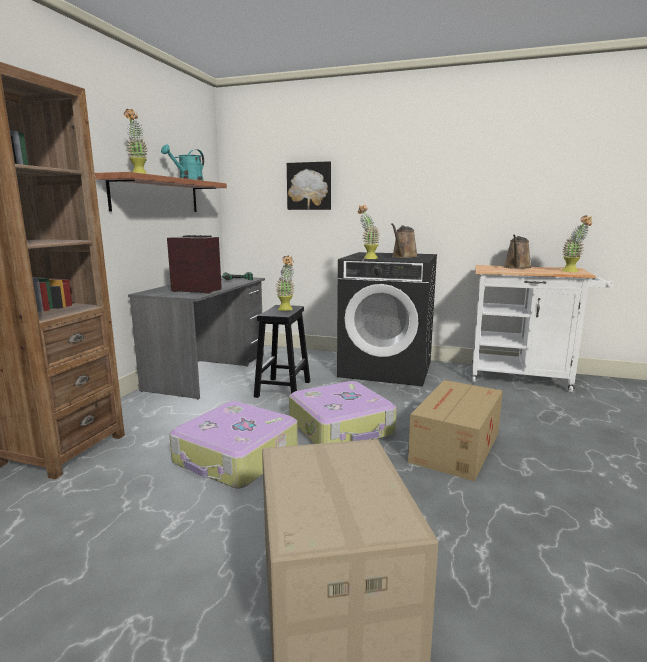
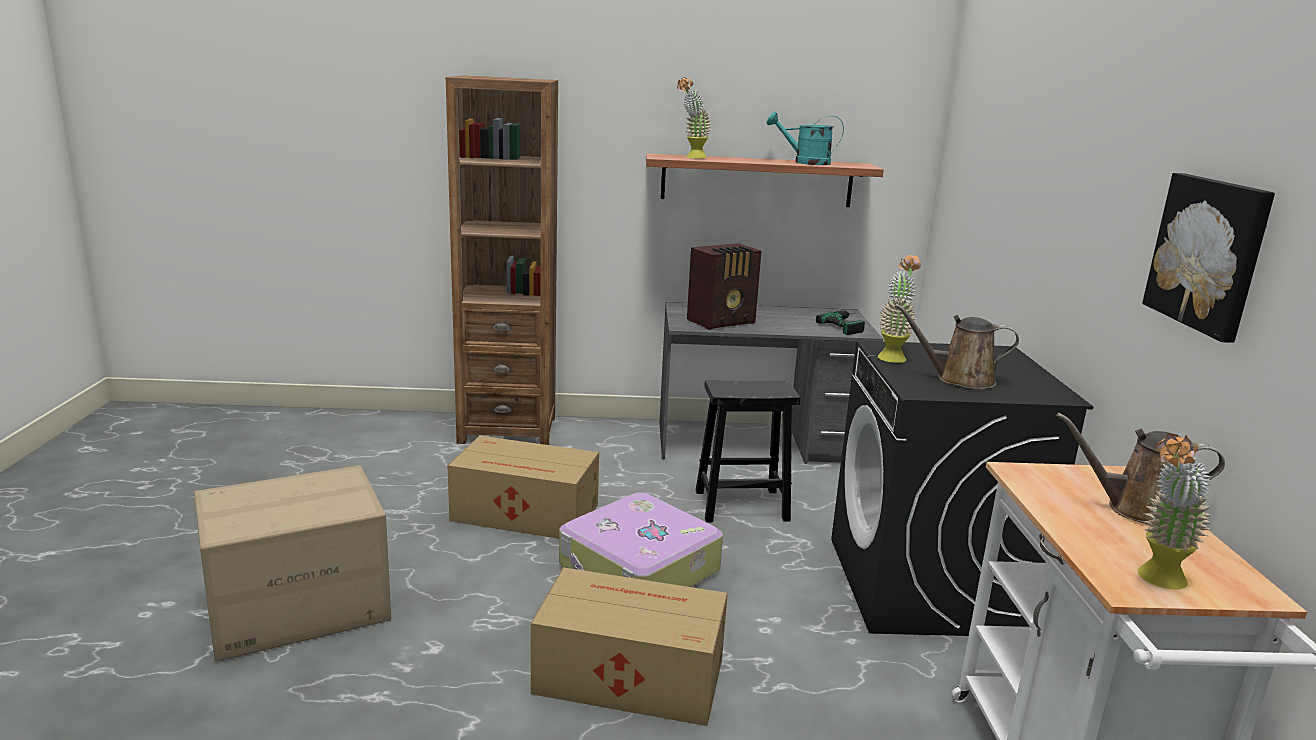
camera: 70 degrees right, 5 degrees up
(196, 290) = (723, 322): radio -> radio turned 60 degrees clockwise
(236, 457) = (527, 514): suitcase -> cardboard box
(286, 310) = (758, 391): potted plant -> none
(309, 186) = (1000, 193): picture -> picture (1209, 254)

